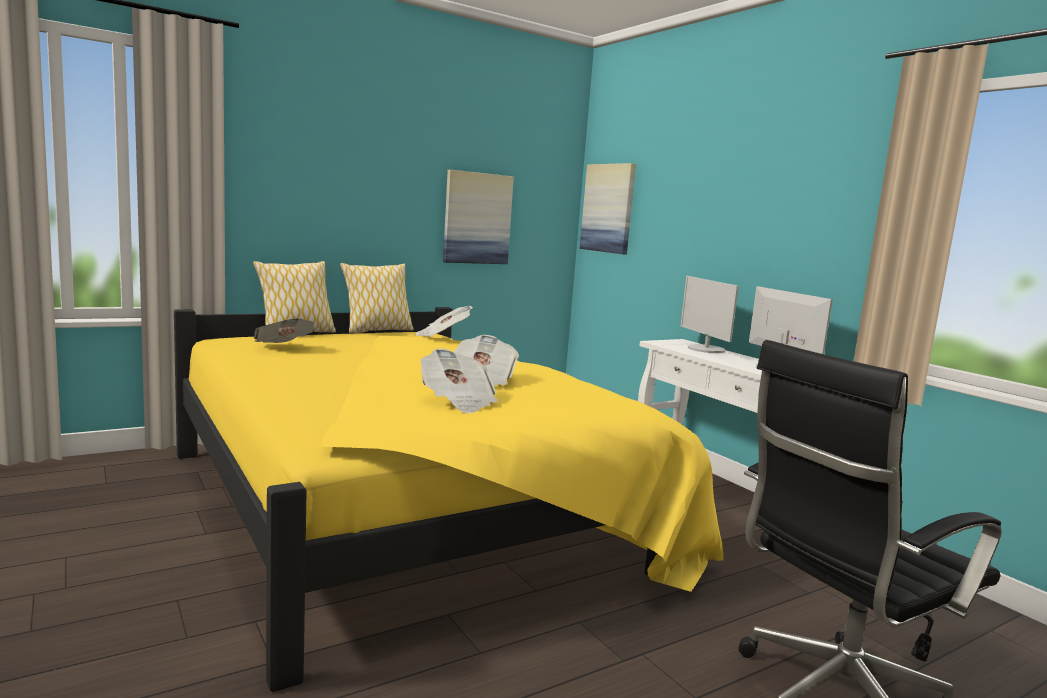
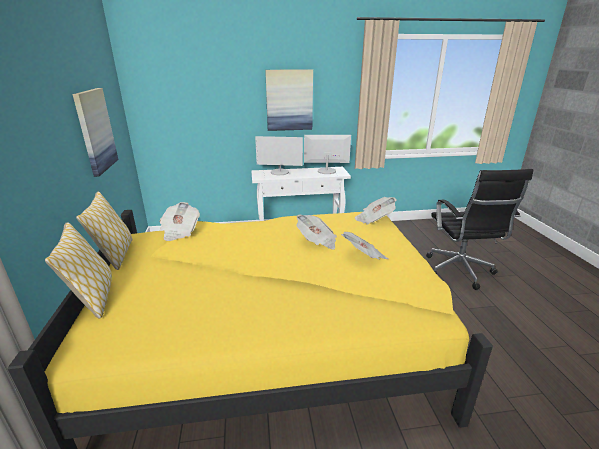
camera: 65 degrees left, 15 degrees up
(283, 348) = (161, 310): newspaper -> newspaper (374, 219)
(608, 208) = (159, 99): picture -> picture (289, 100)

